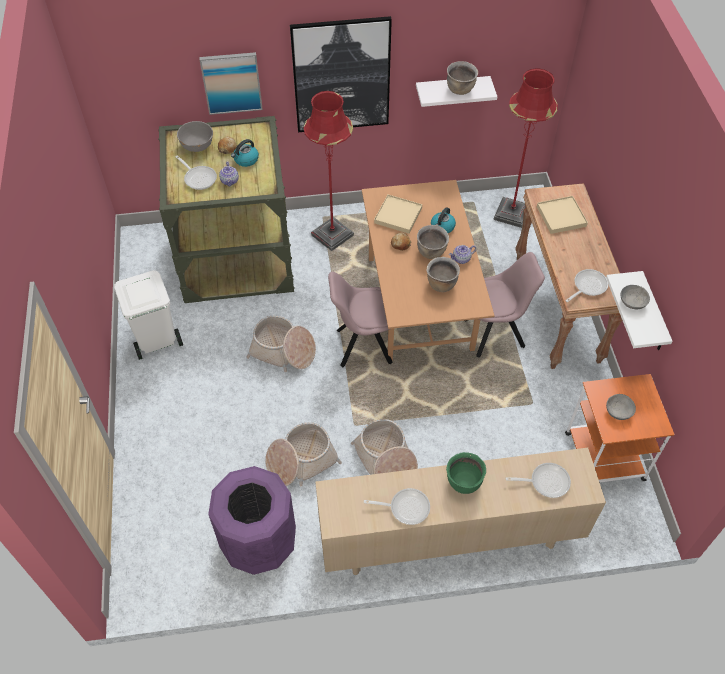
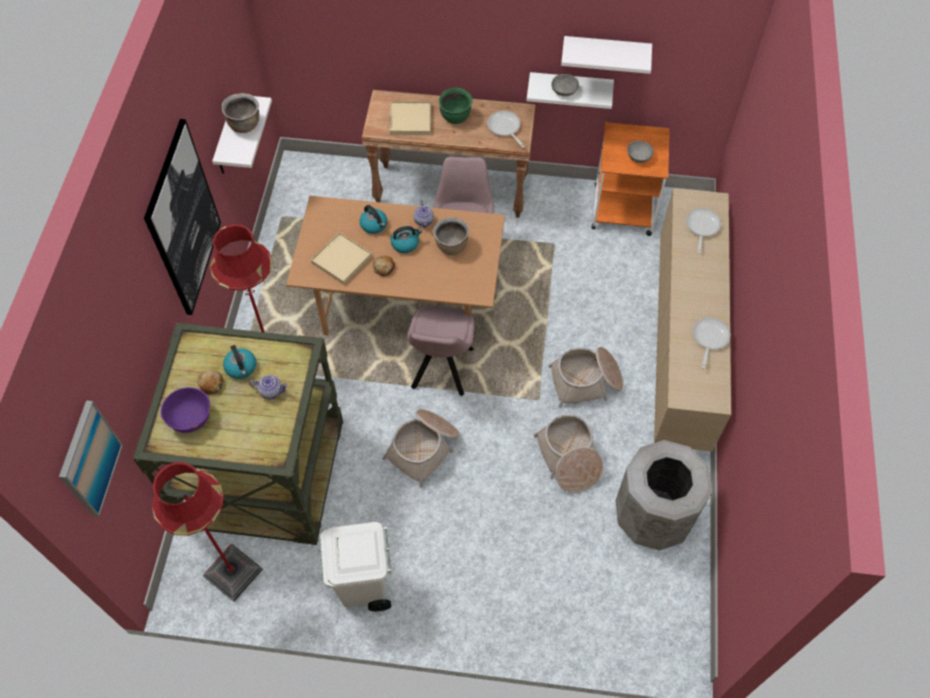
camera: 75 degrees left, 5 degrees up
(197, 145) = (190, 418): grey bowl -> purple bowl
(199, 178) = (251, 424): frying pan -> none
(231, 83) = (142, 335): picture -> picture (89, 459)
(259, 541) = (652, 516): purple trash can -> grey trash can
(431, 252) = (405, 243): brown cooking pot -> kettle
(463, 482) = (691, 287): green cooking pot -> green cooking pot (455, 117)
(511, 213) = (313, 188): red floor lamp -> red floor lamp (233, 573)
(679, 307) = (606, 51): none -> white shelf

